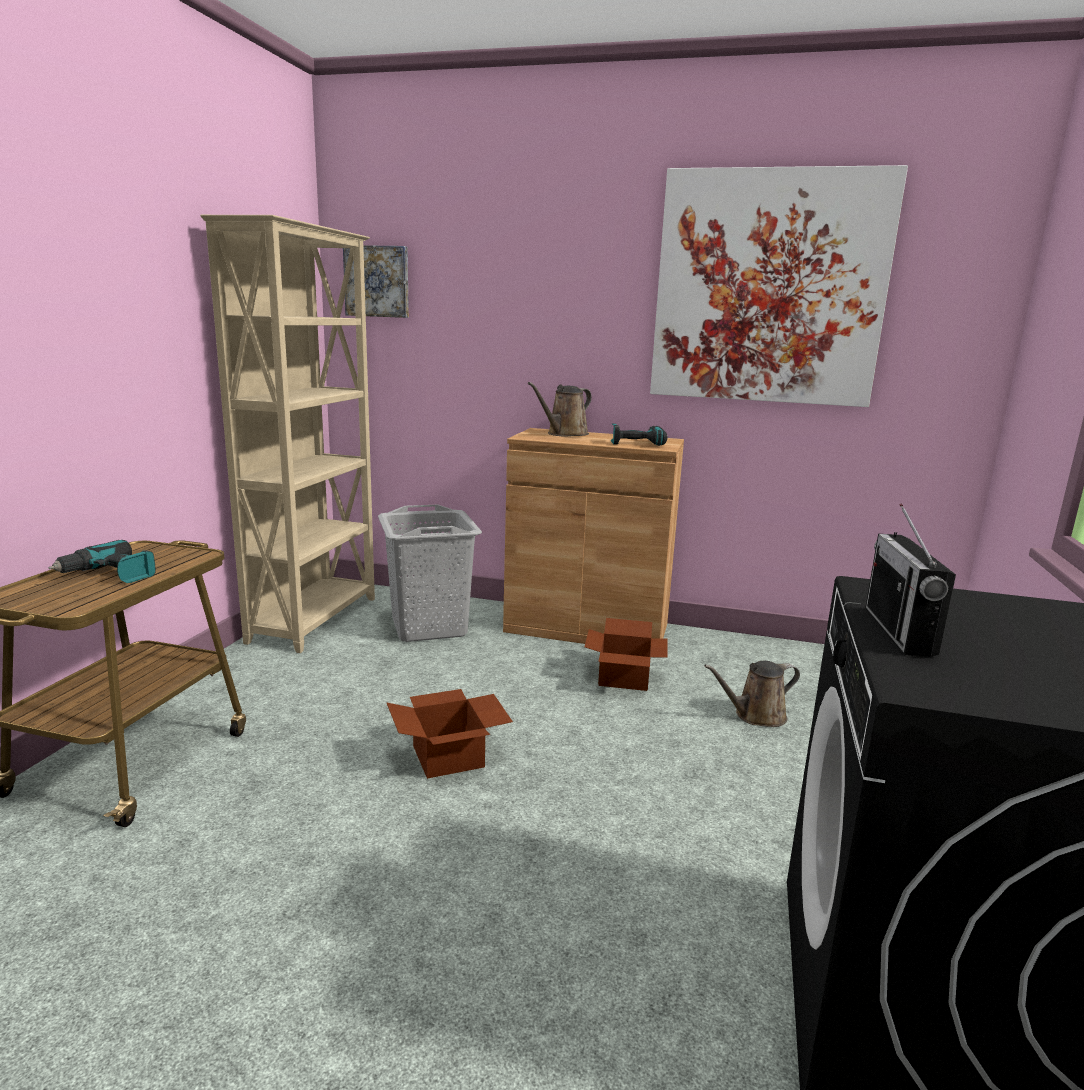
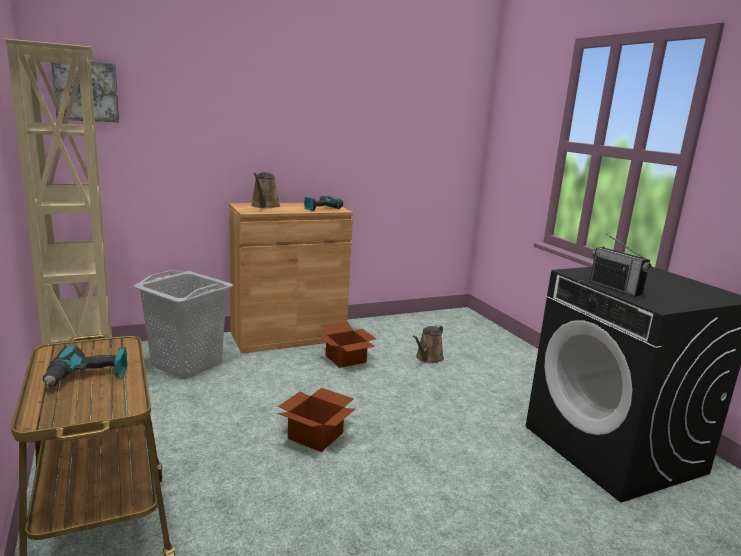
camera: 40 degrees left, 0 degrees up
(768, 289) = (376, 108): picture -> none

